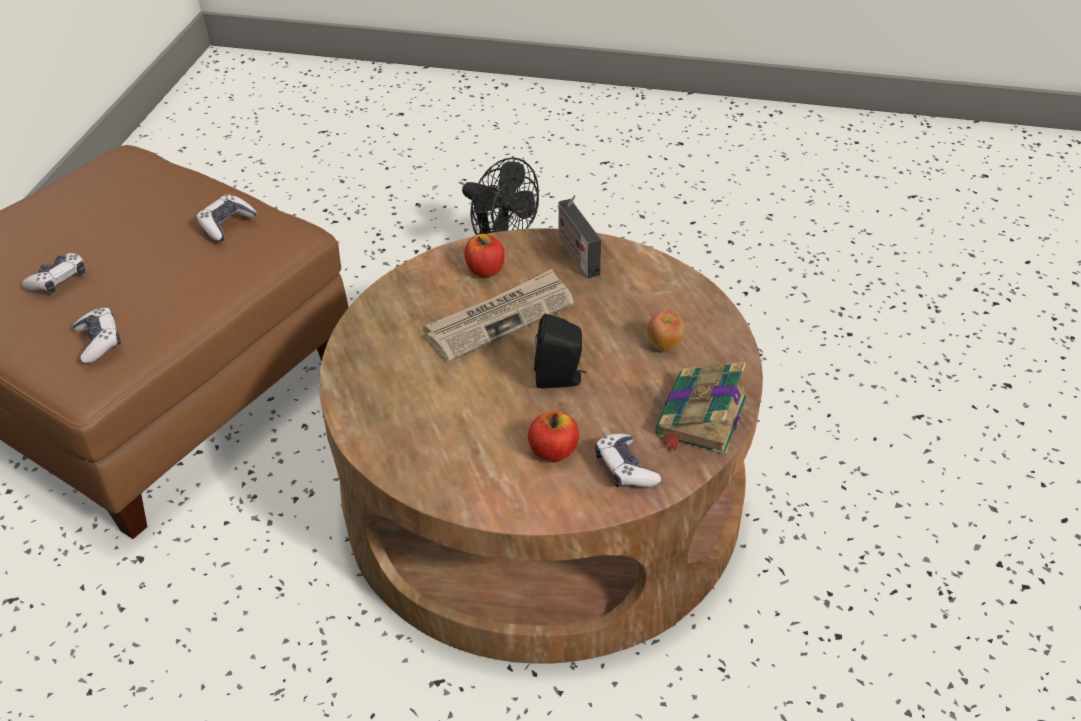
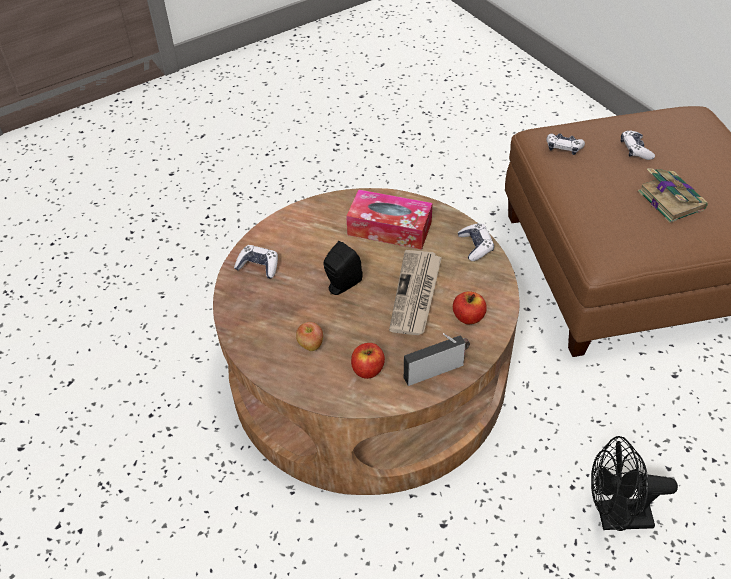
camera: 135 degrees right, 5 degrees up
(227, 224) = (632, 227): game controller -> game controller (475, 246)
(421, 402) = (389, 228): none -> tissue box
(553, 451) = (300, 251): apple -> apple (367, 369)
(576, 254) = (436, 370): radio -> radio turned 45 degrees counterclockwise
(700, 418) = (247, 316): book -> book (670, 199)

